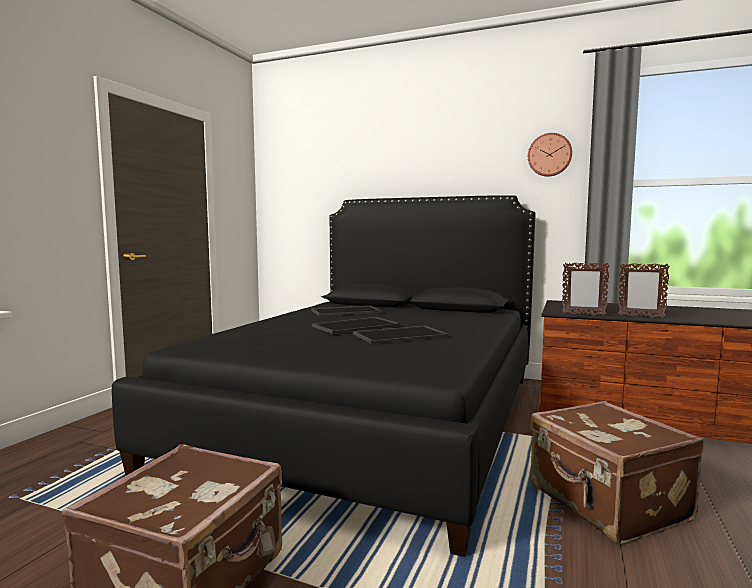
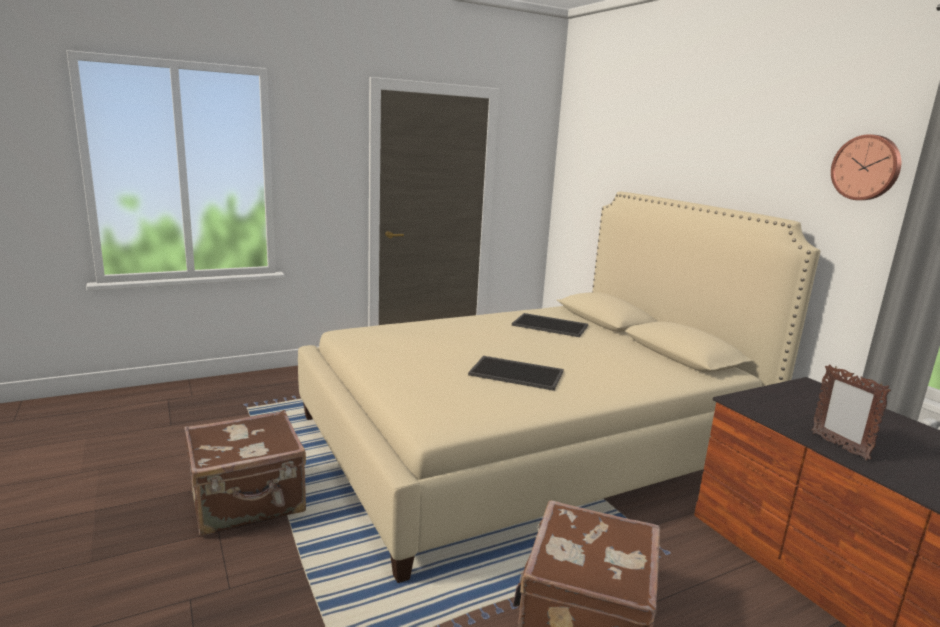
camera: 40 degrees right, 10 degrees up
(356, 325) = (507, 348): tray -> none
(372, 416) = (525, 441): black bed -> beige bed
(583, 314) = (764, 415): picture frame -> none

